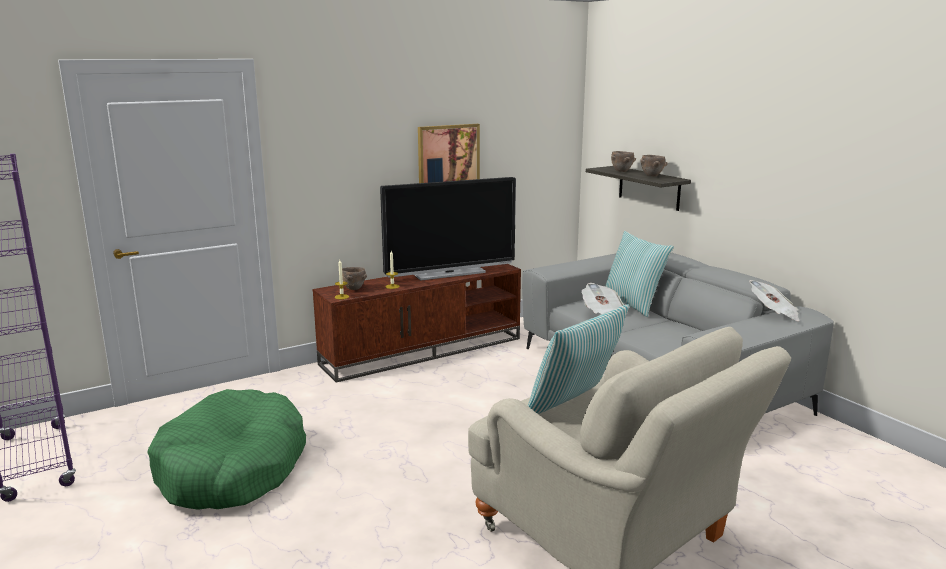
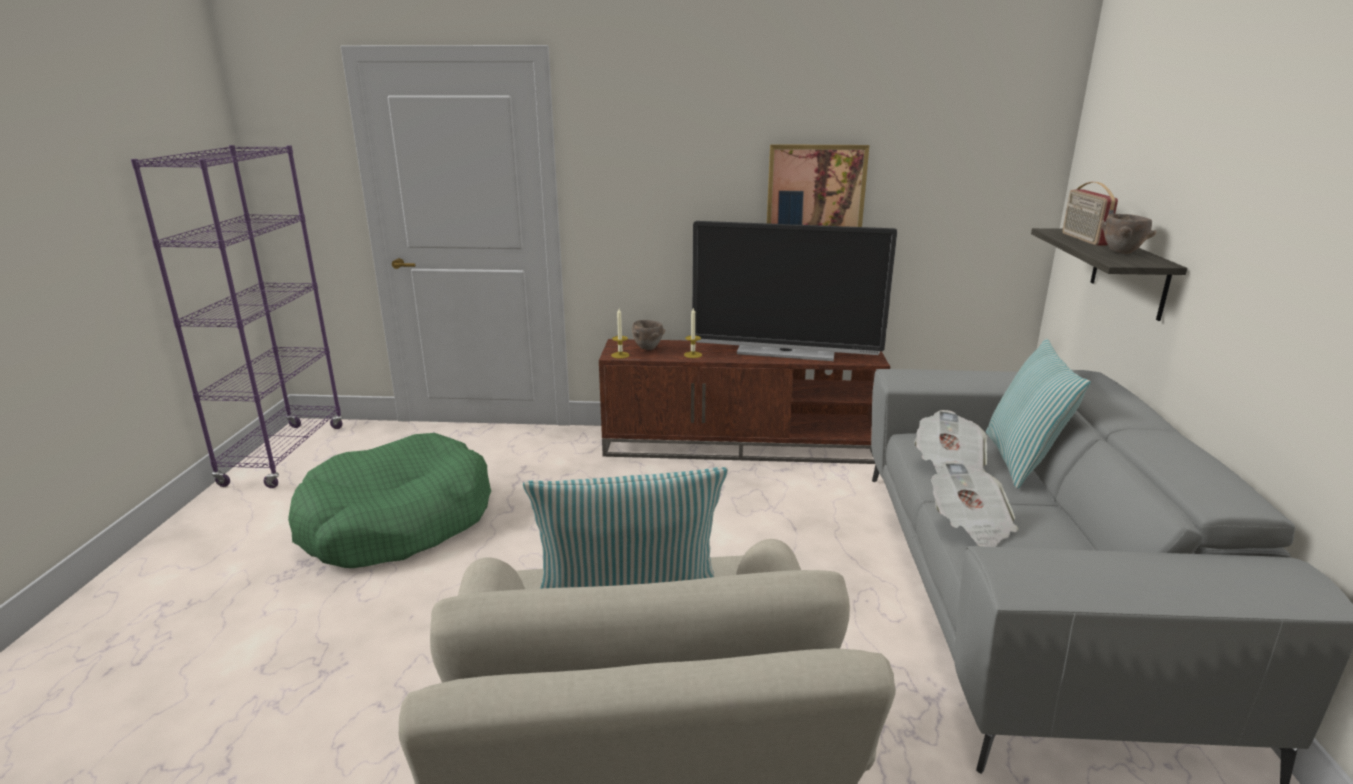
camera: 35 degrees right, 5 degrees up
(622, 171) = (1083, 239): brown bowl -> radio
(773, 314) = (1211, 560): newspaper -> newspaper (970, 524)

